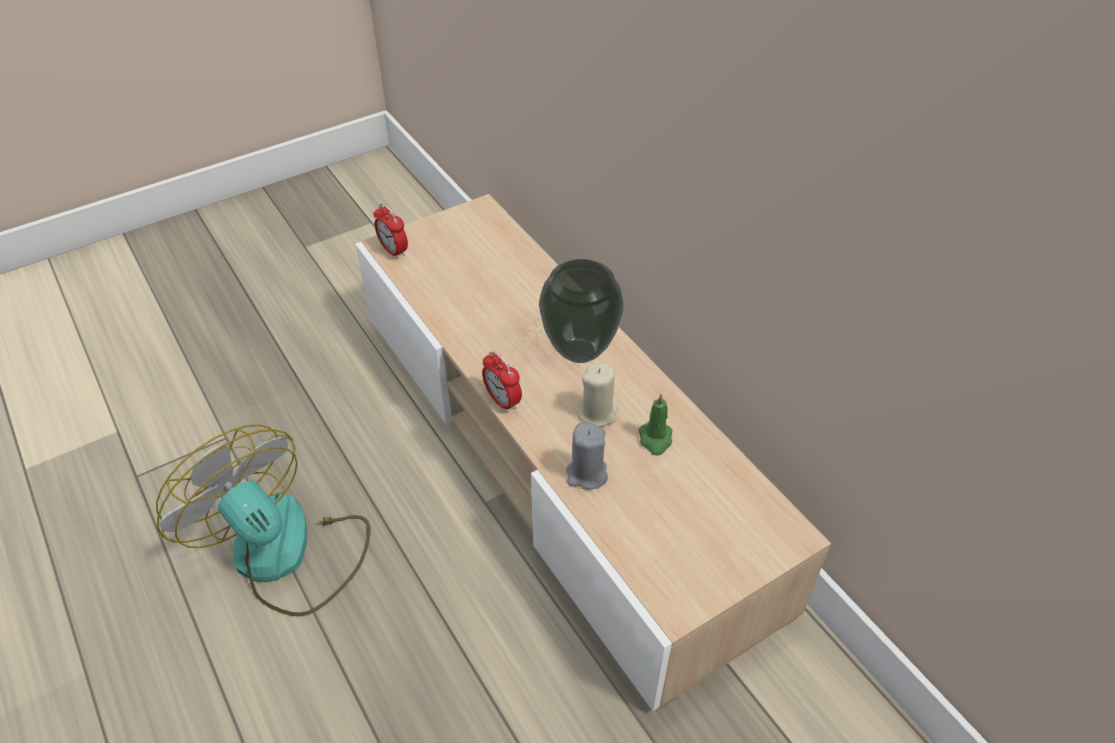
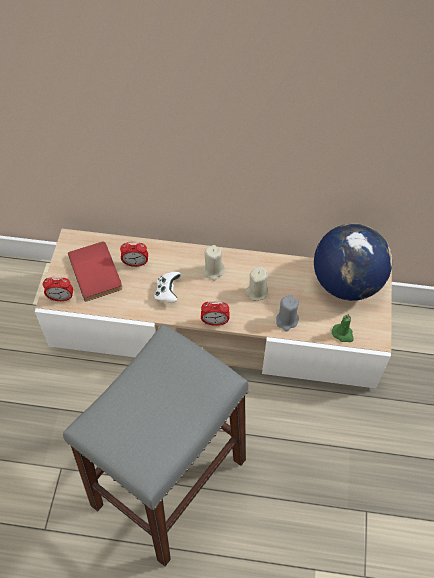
camera: 50 degrees left, 10 degrees up
(286, 555) = (169, 482): fan -> grey stool
(461, 255) = (97, 272): none -> red book
(499, 329) = (167, 292): none -> white game controller
(509, 277) = (135, 263): none -> alarm clock
(580, 350) = (213, 271): vase -> beige candle
(655, 439) = (291, 282): green candle -> green candle (343, 334)
(731, 503) = (346, 283): none -> globe

